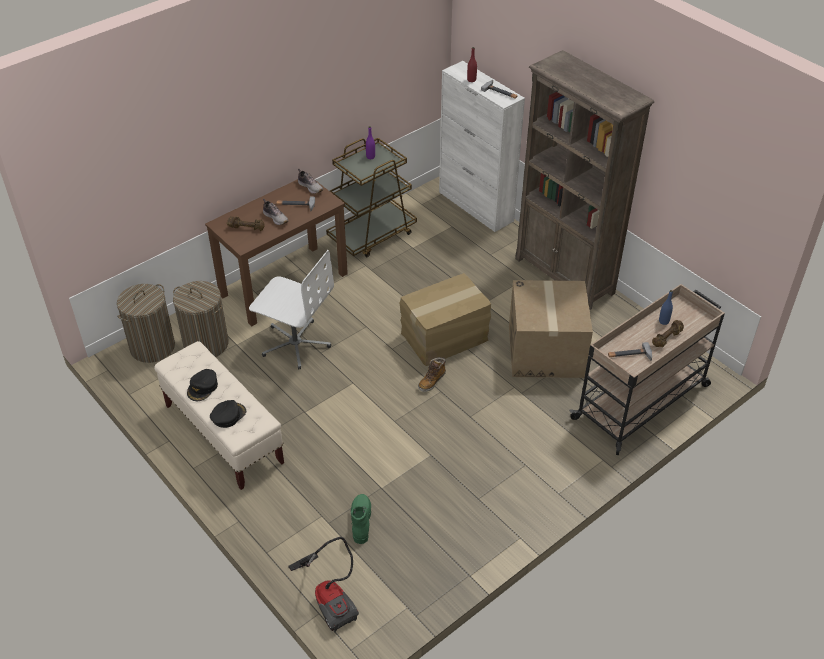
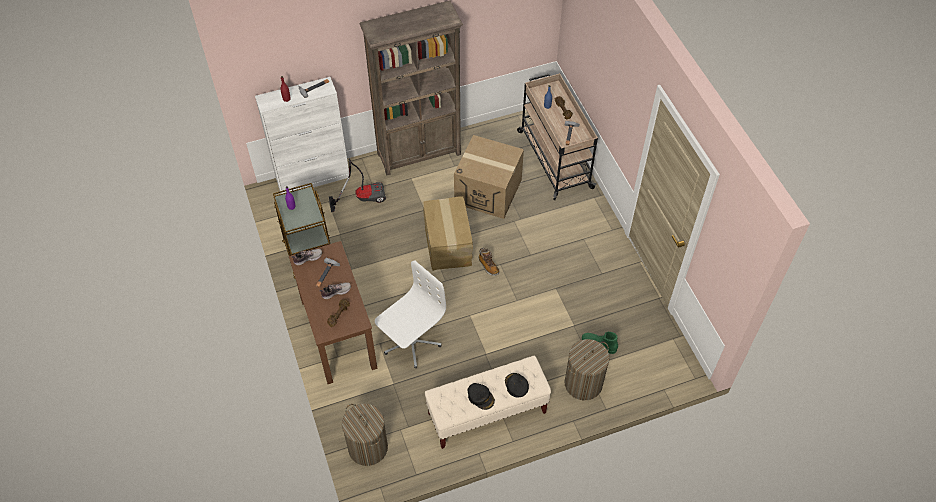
camera: 70 degrees left, 10 degrees up
(206, 344) = (383, 406): laundry basket -> laundry basket (583, 383)
(331, 598) = (654, 379): vacuum cleaner -> vacuum cleaner (362, 197)

